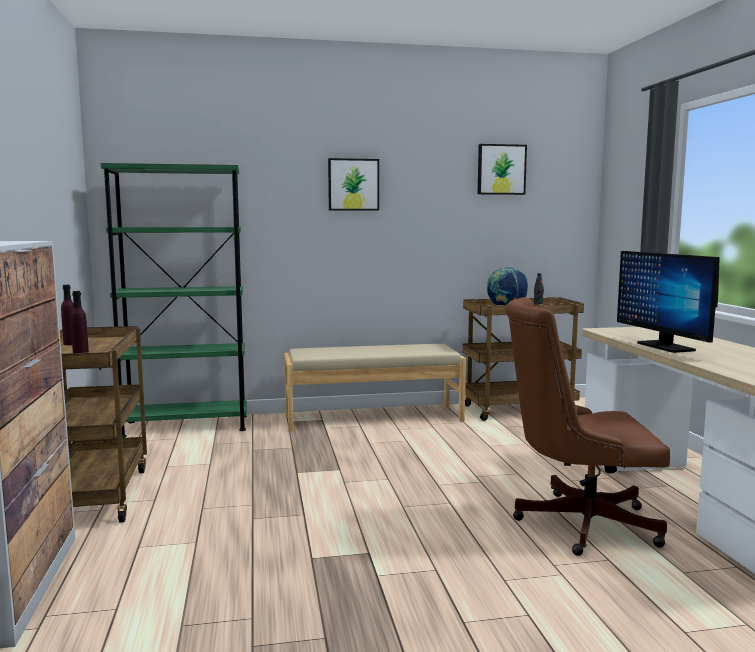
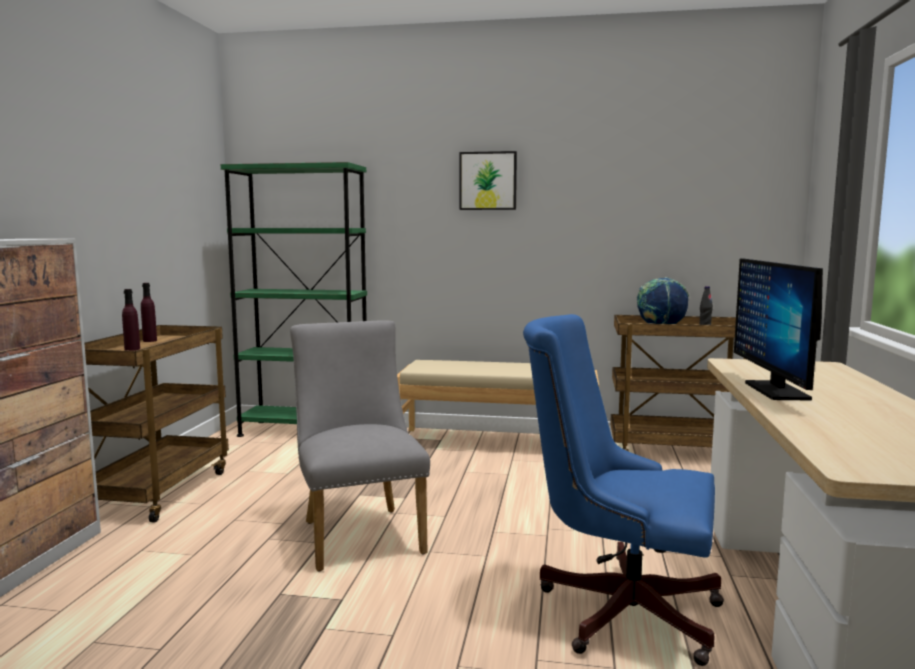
camera: 20 degrees right, 0 degrees up
(330, 502) = (359, 533): none -> grey chair
(501, 169) = (669, 159): picture -> none
(576, 522) = (618, 609): brown office chair -> blue office chair

